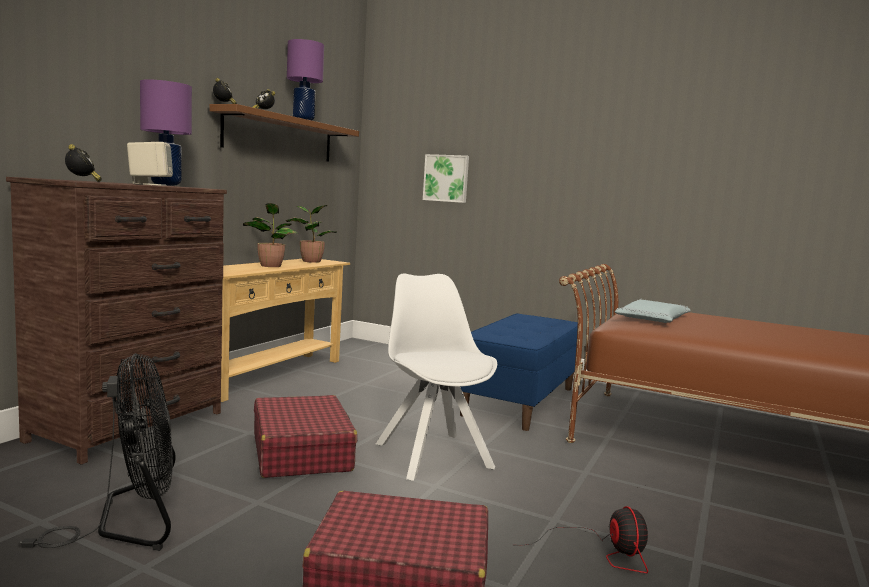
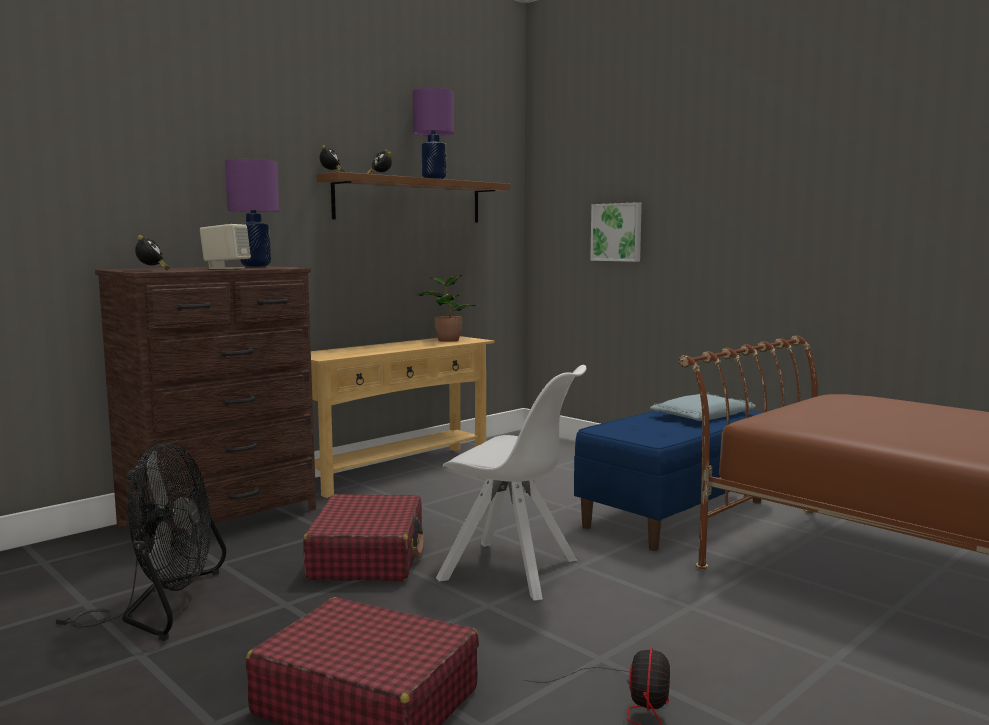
camera: 20 degrees right, 0 degrees up
(270, 265) = (391, 347): potted plant -> none
(433, 455) = (511, 571): white chair -> white chair turned 120 degrees clockwise
(652, 318) = (825, 409): blue pillow -> blue pillow (702, 415)

